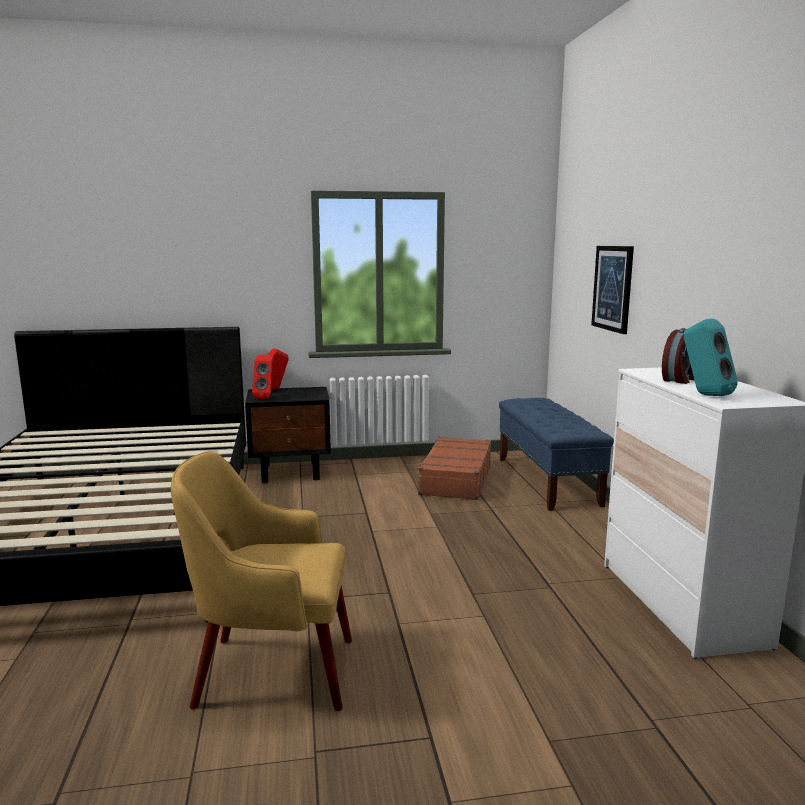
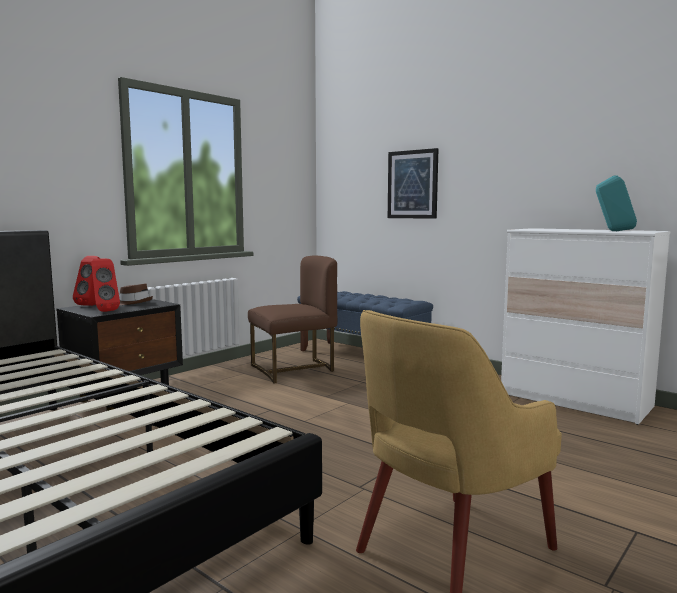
camera: 40 degrees left, 5 degrees down
(303, 392) = (134, 303): none -> brown hat
(455, 479) = (294, 370): brown suitcase -> brown chair
(680, 379) = (565, 229): alarm clock -> none

